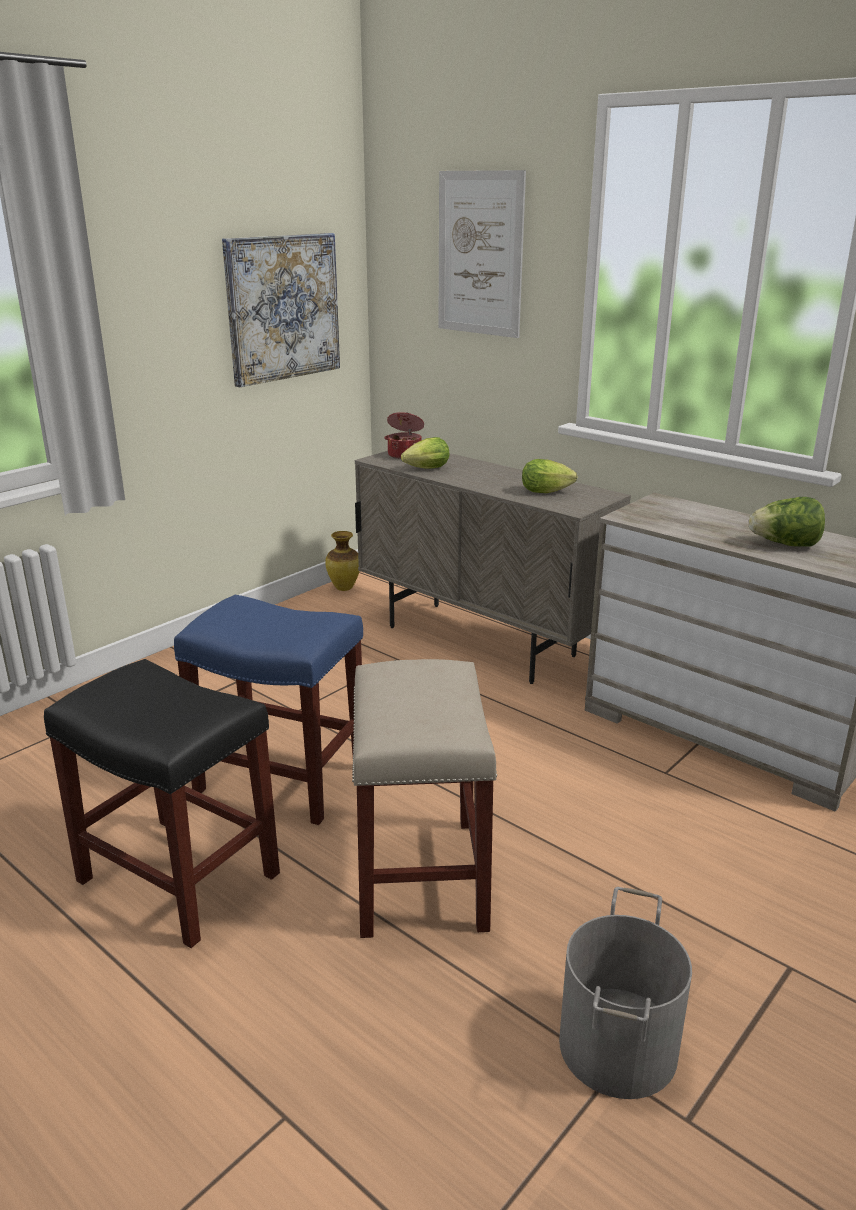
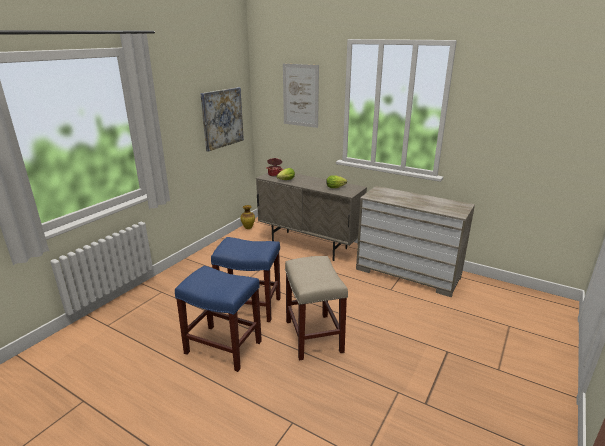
camera: 10 degrees left, 0 degrees up
(181, 878) = (224, 347): black stool -> blue stool
(619, 1046) = (398, 384): grey bucket -> none
(785, 544) = (428, 204): lettuce -> none

